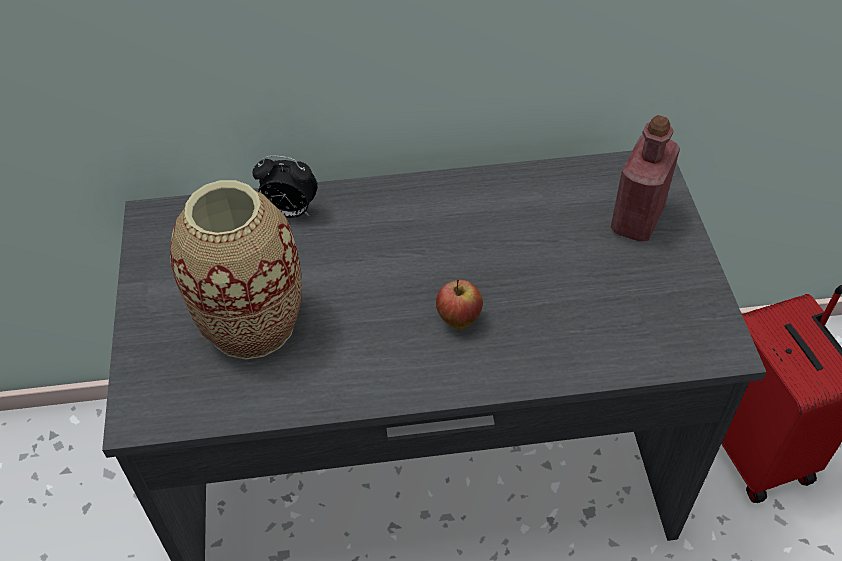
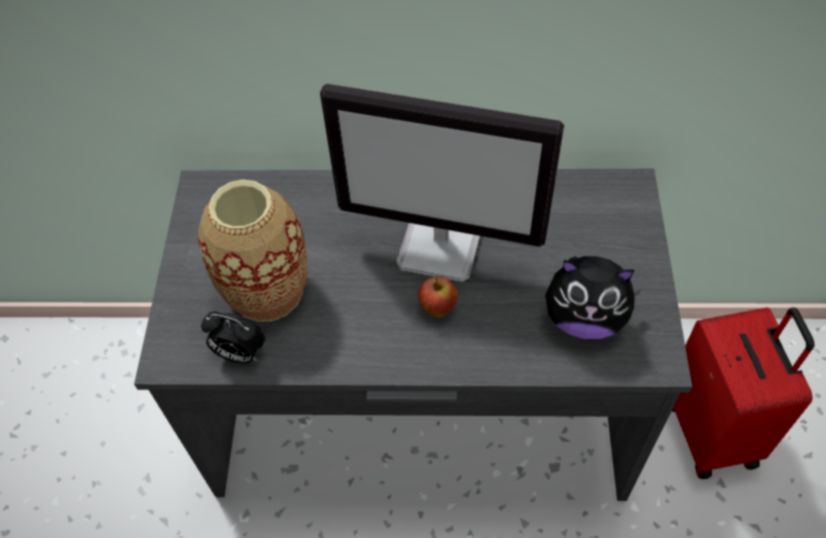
camera: 10 degrees right, 5 degrees up
(289, 212) = (313, 195): alarm clock -> alarm clock (239, 354)
(450, 252) = (442, 246): none -> monitor
(629, 312) = (584, 318): none -> plush toy
(637, 220) = (609, 234): red bottle -> none

